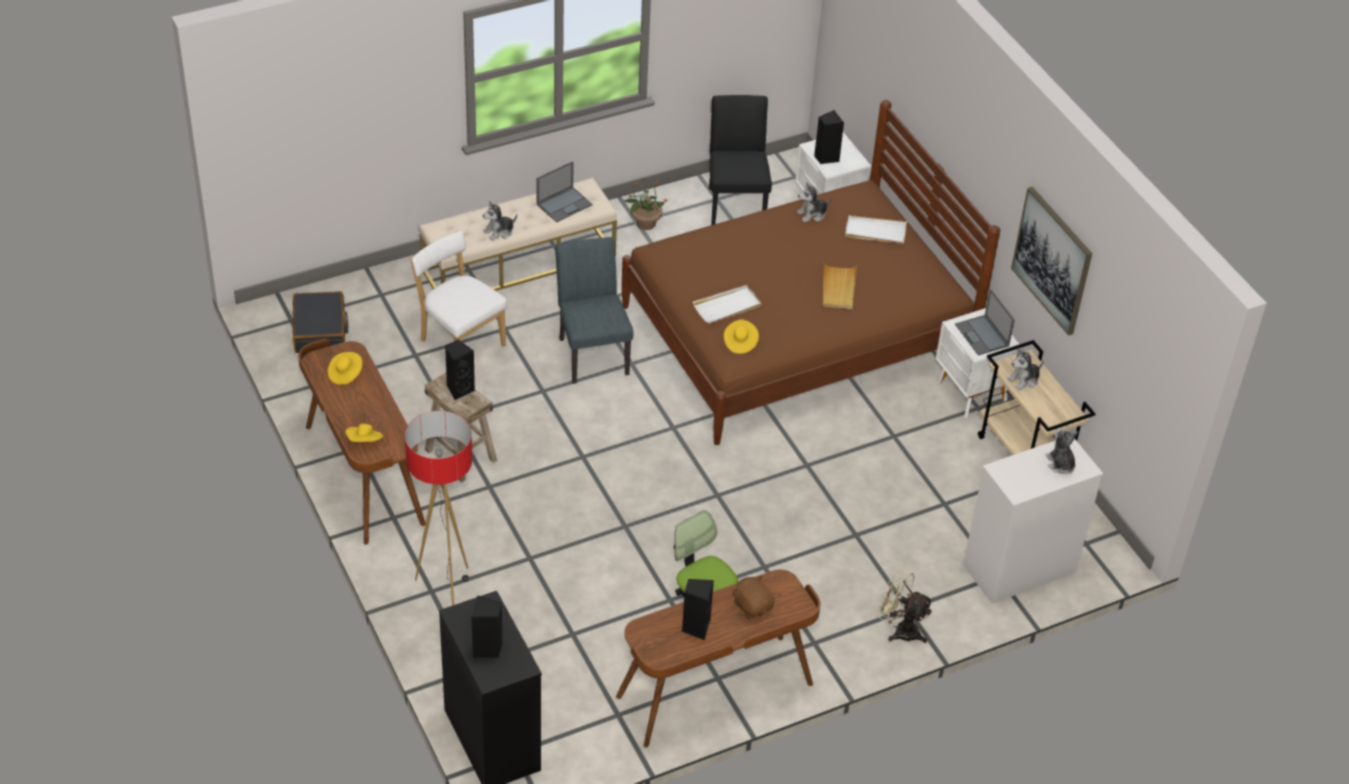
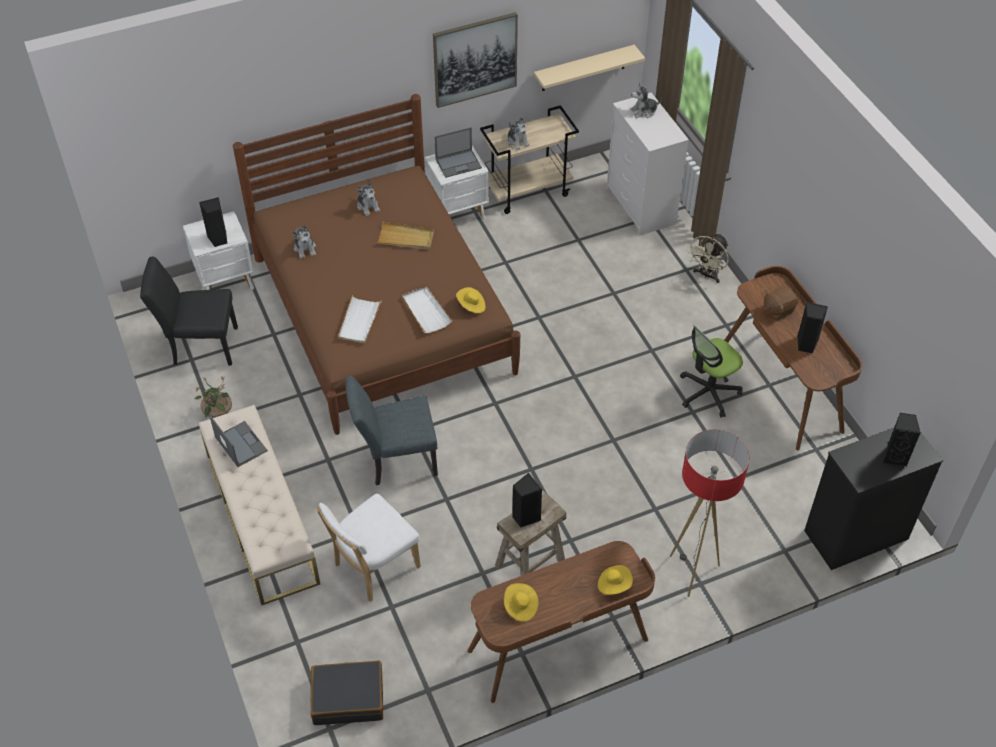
camera: 85 degrees left, 5 degrees up
(499, 232) = (275, 499): plush toy -> plush toy (368, 206)
(875, 232) = (334, 210): white tray -> white tray (359, 321)
(1127, 402) = (584, 68): none -> beige shelf

